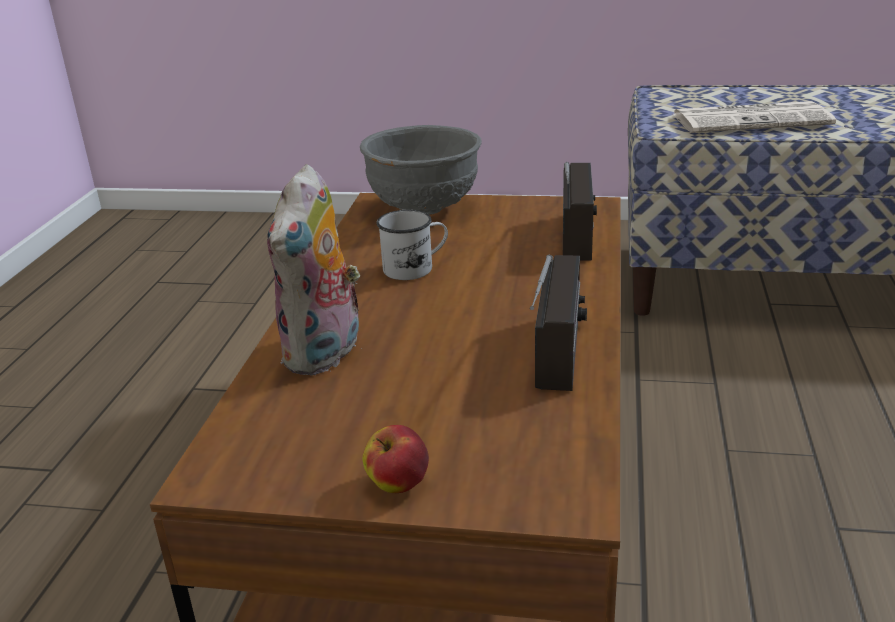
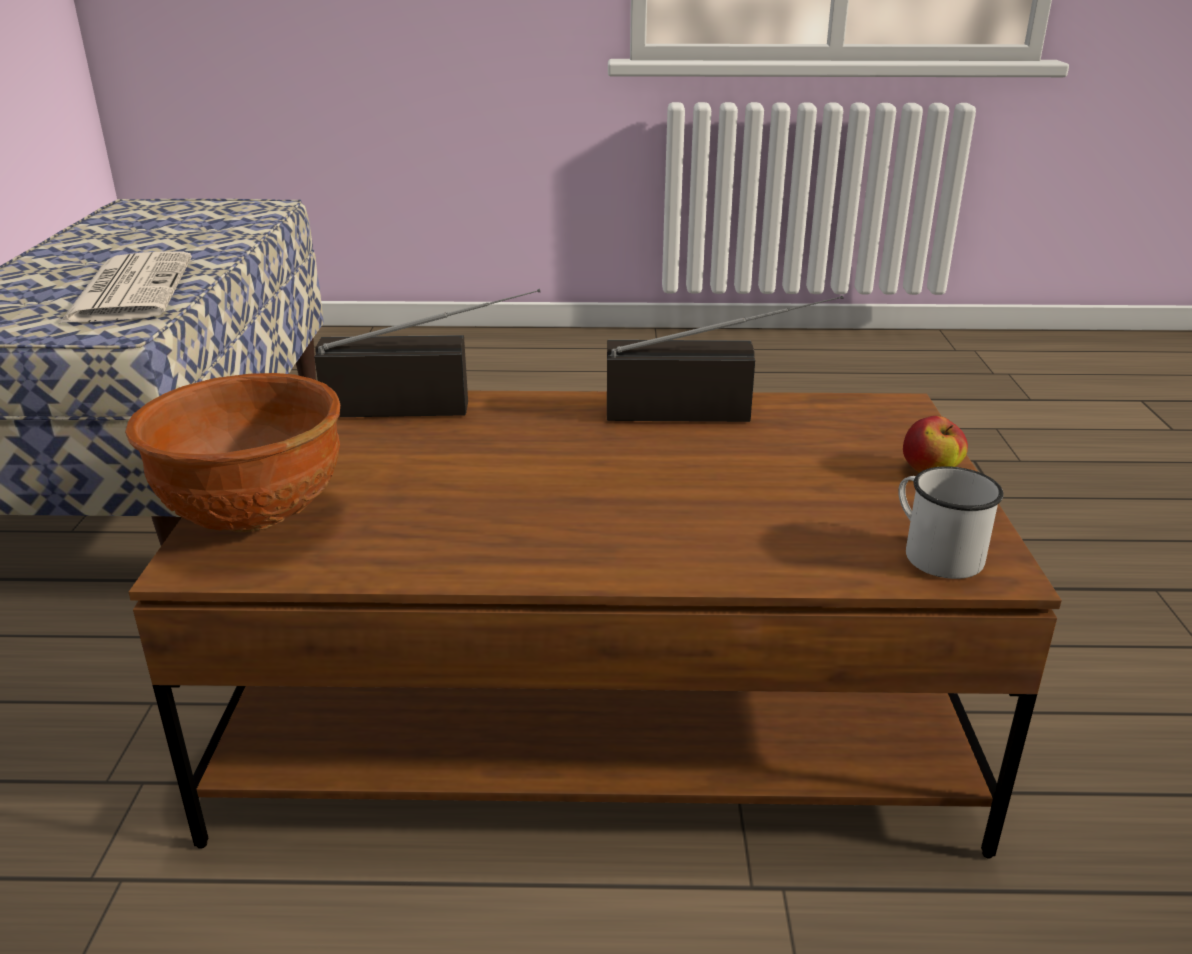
camera: 100 degrees left, 0 degrees up
(325, 354) = (726, 539): plush toy -> none
(415, 268) = (479, 504): white mug -> white mug (934, 552)
(426, 209) = (254, 515): grey bowl -> brown bowl

